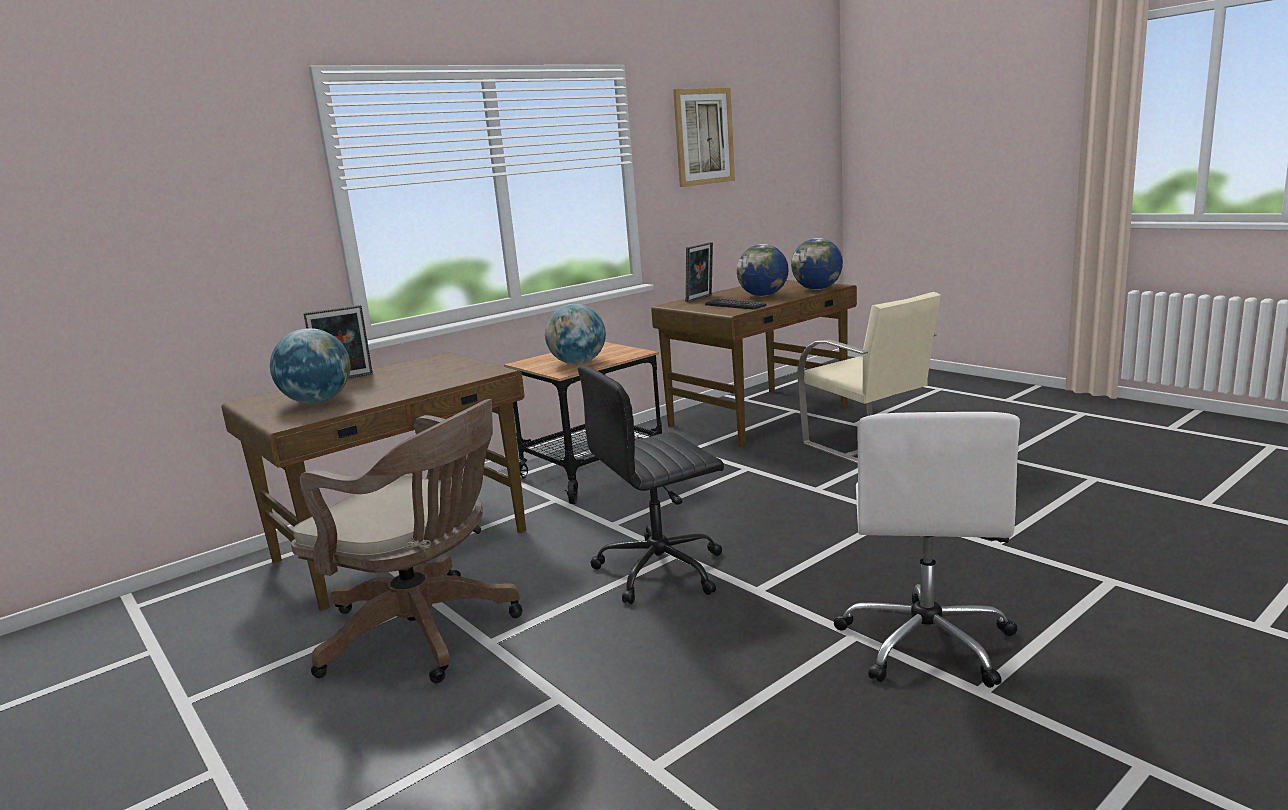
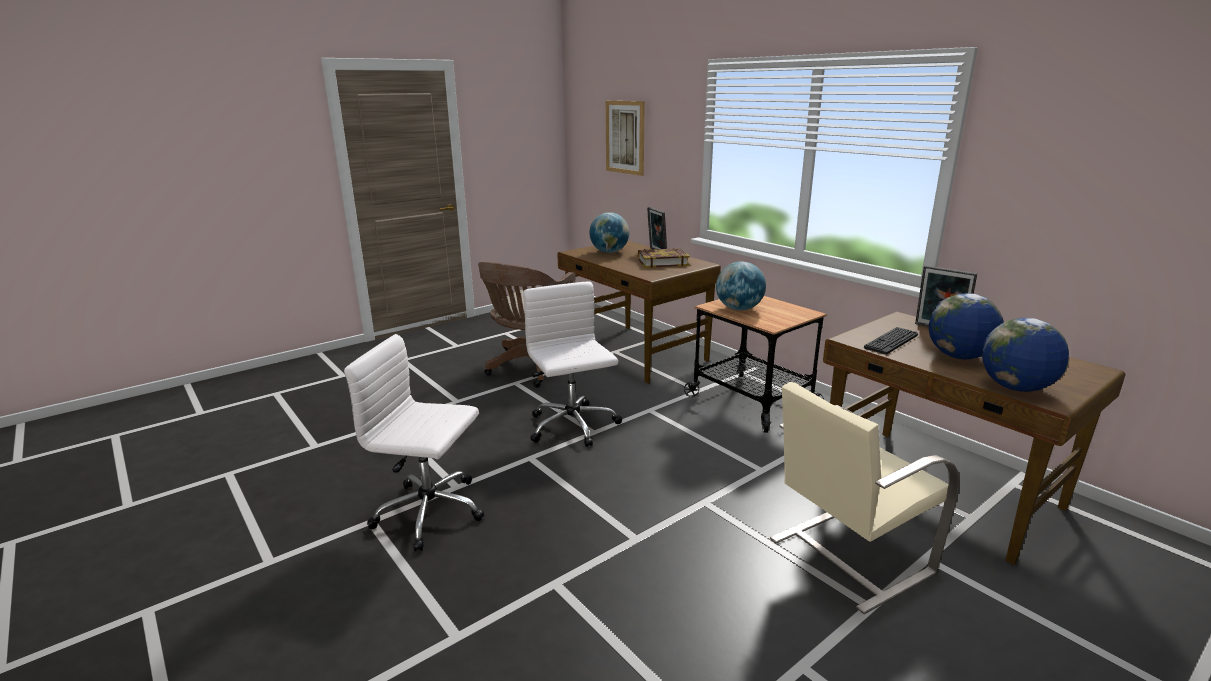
camera: 90 degrees right, 5 degrees up
(415, 372) = (662, 262): none -> book
(662, 570) = (573, 427): black office chair -> white office chair
(704, 137) = (1095, 143): picture -> picture (625, 137)

